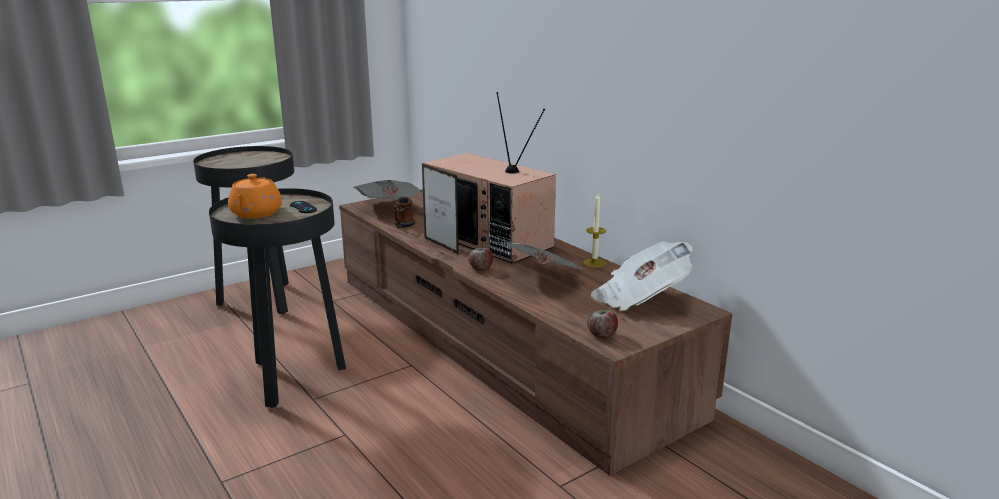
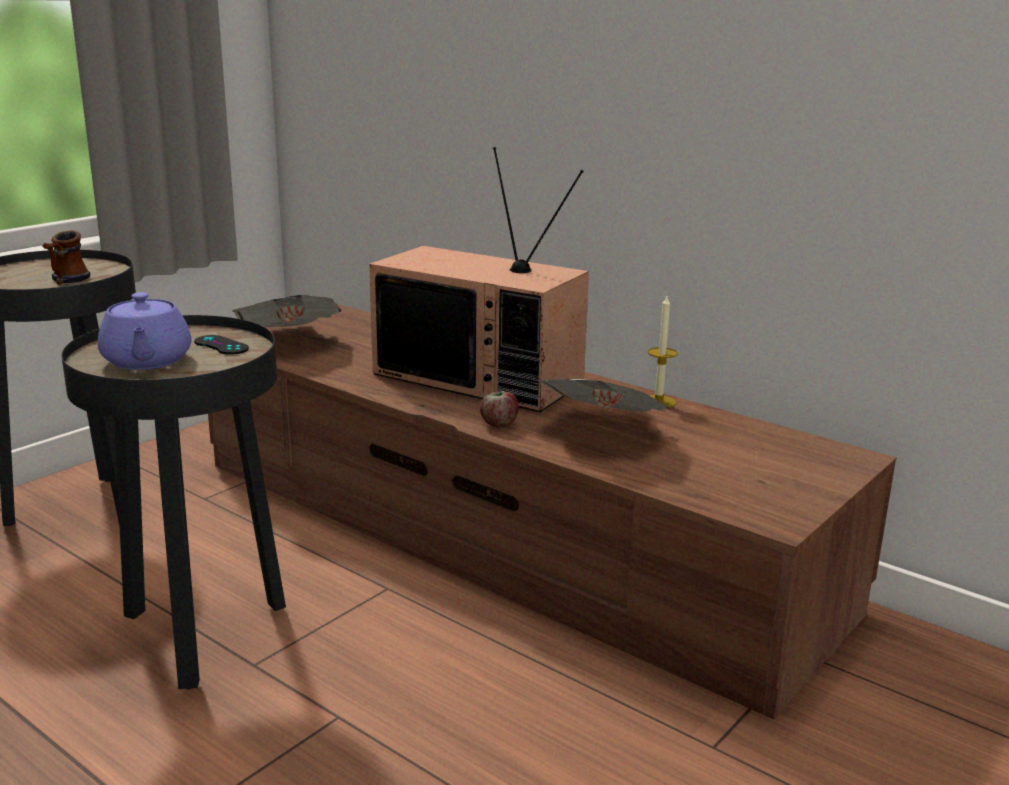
camera: 15 degrees left, 0 degrees up
(256, 214) = (147, 361): orange teapot -> purple teapot
(402, 226) = (328, 367): mug -> mug (66, 281)
(441, 246) = (412, 394): picture frame -> none
(602, 335) = (749, 508): apple -> none
(639, 298) = (760, 448): newspaper -> none

